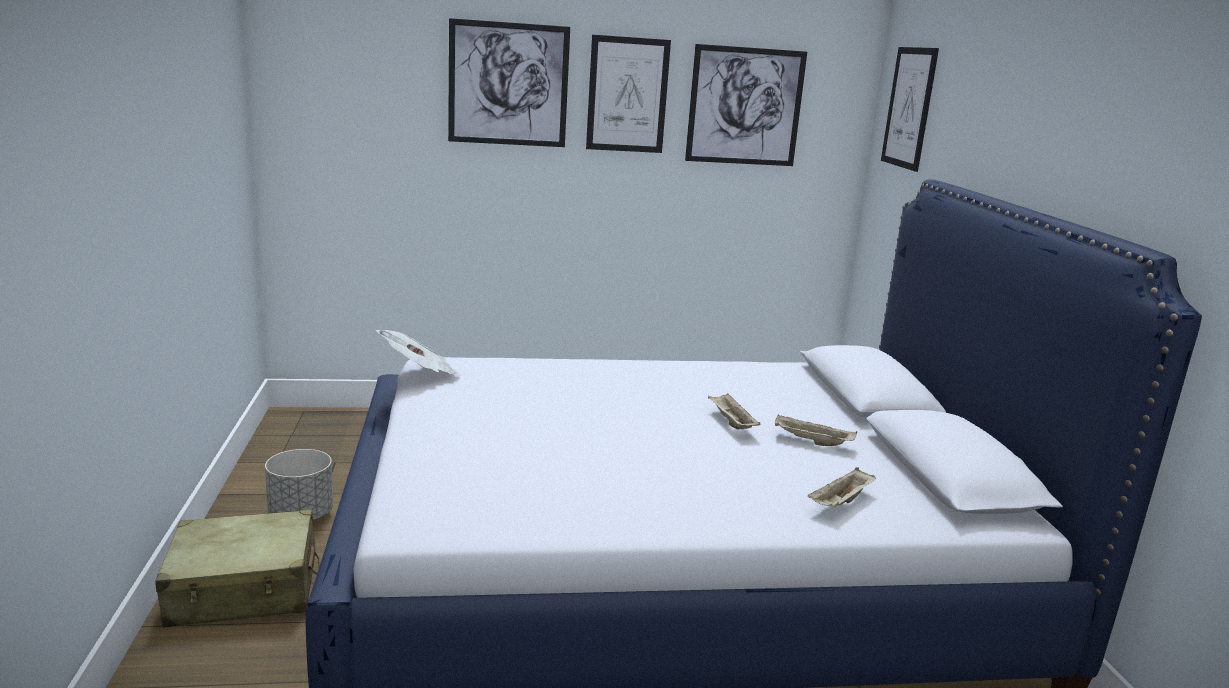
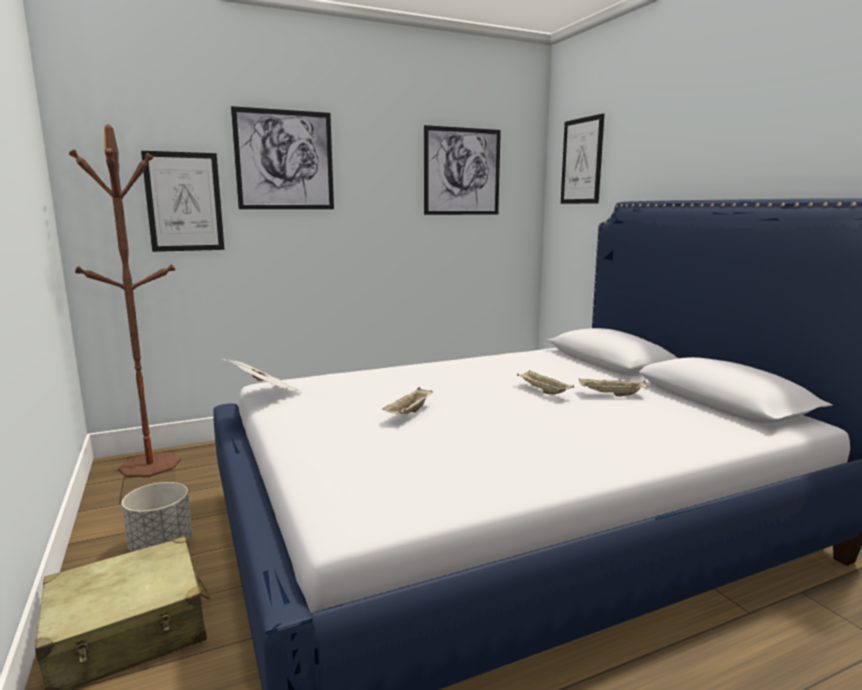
camera: 15 degrees left, 5 degrees down
(322, 424) = (150, 465): none -> brown clothes rack
(627, 95) = (378, 166): picture -> picture (184, 202)
(841, 503) = (680, 432): beige tray -> beige tray (409, 413)

